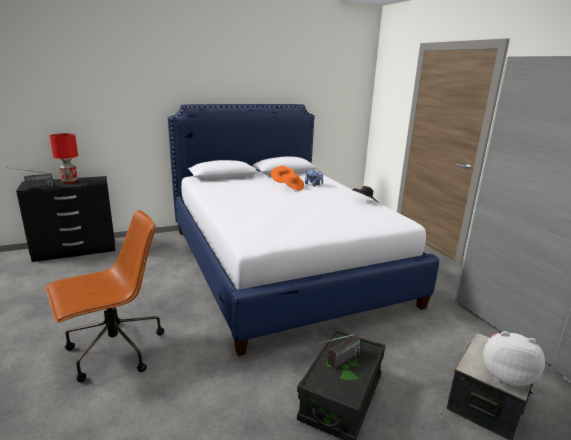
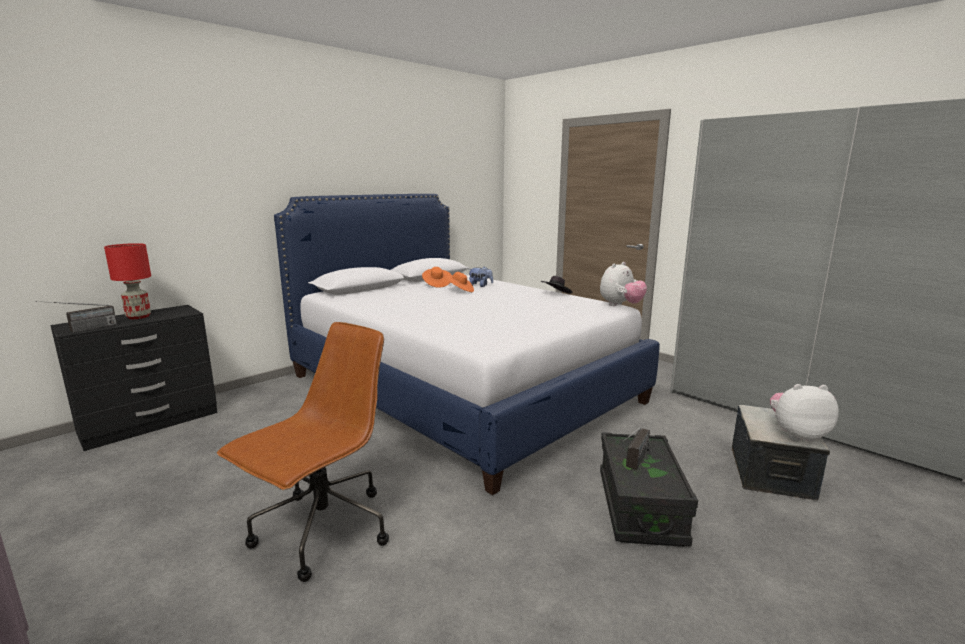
camera: 20 degrees left, 5 degrees down
(408, 221) = (620, 305): none -> plush toy

